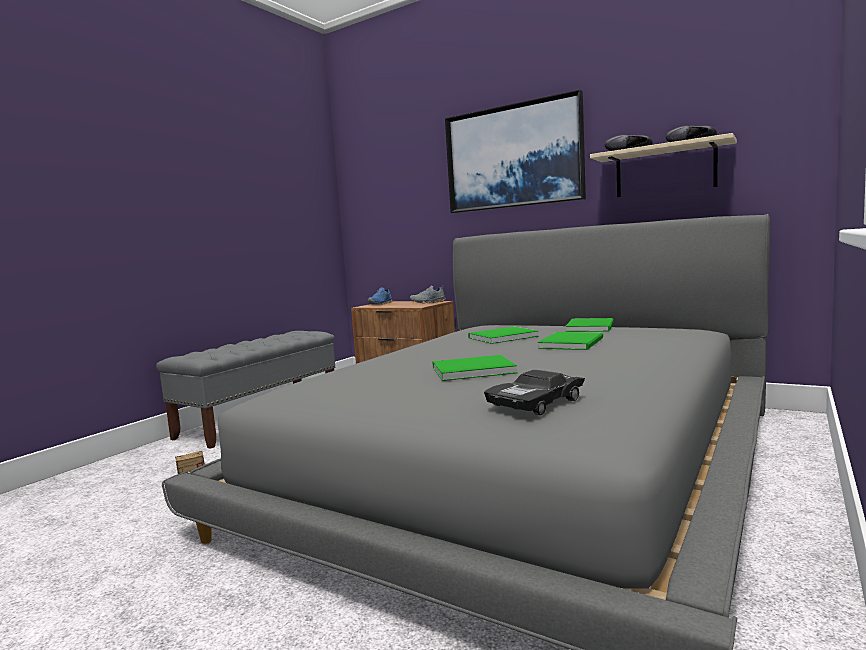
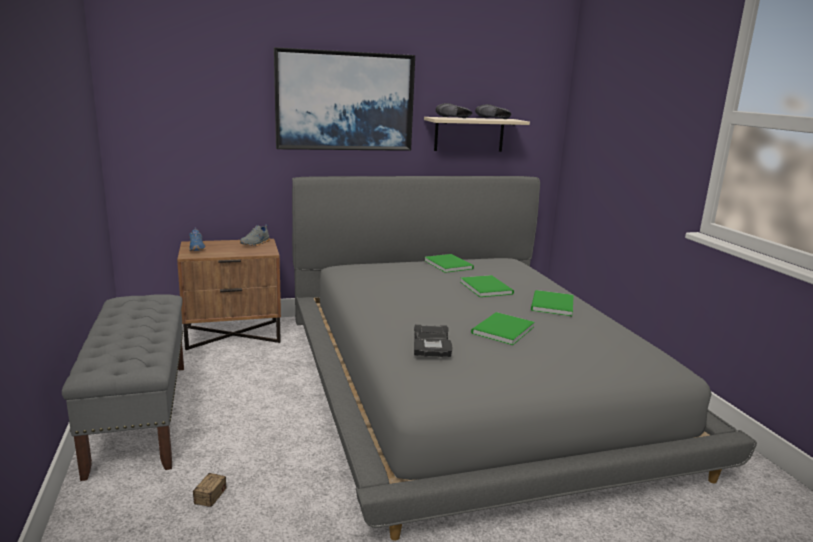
camera: 50 degrees left, 10 degrees up
(500, 337) = (419, 286): green book -> green book (550, 305)
(536, 403) = (605, 351): black toy car -> black toy car (431, 348)

